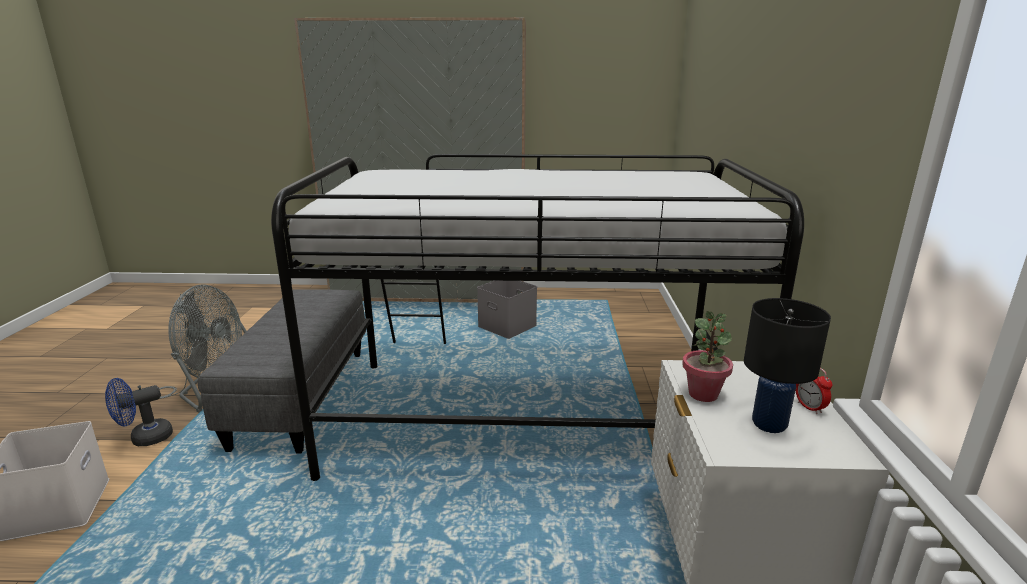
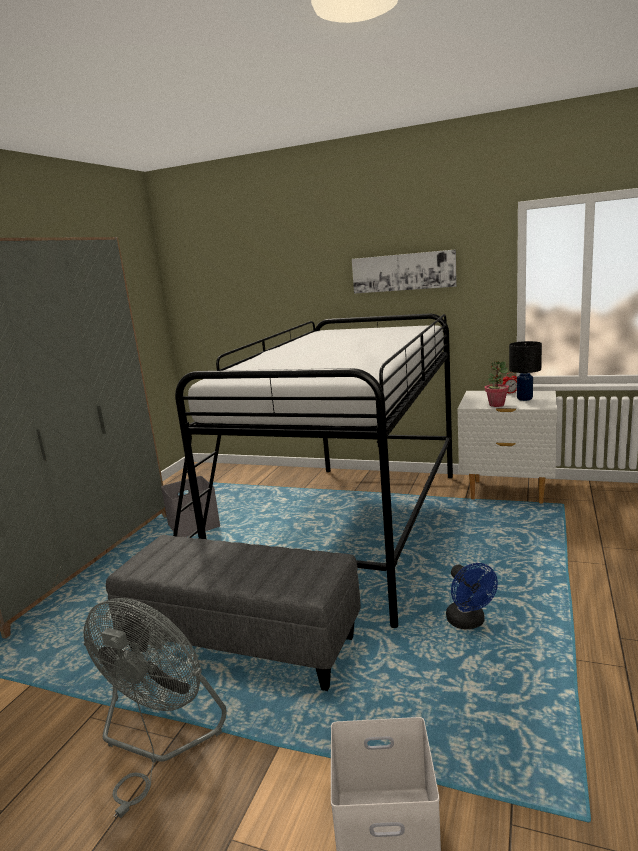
camera: 70 degrees left, 5 degrees down
(145, 439) = (259, 778): blue fan -> blue fan (469, 622)
(802, 103) = (403, 272): none -> picture

